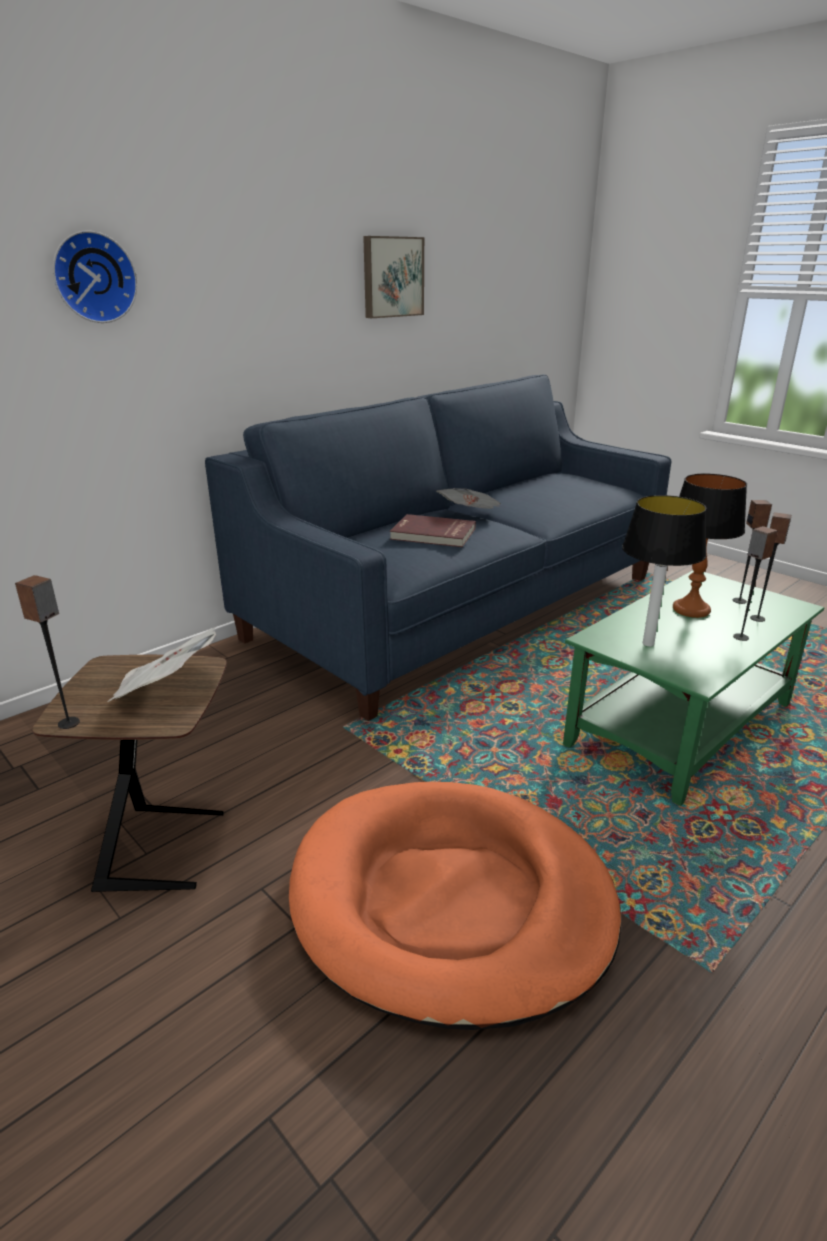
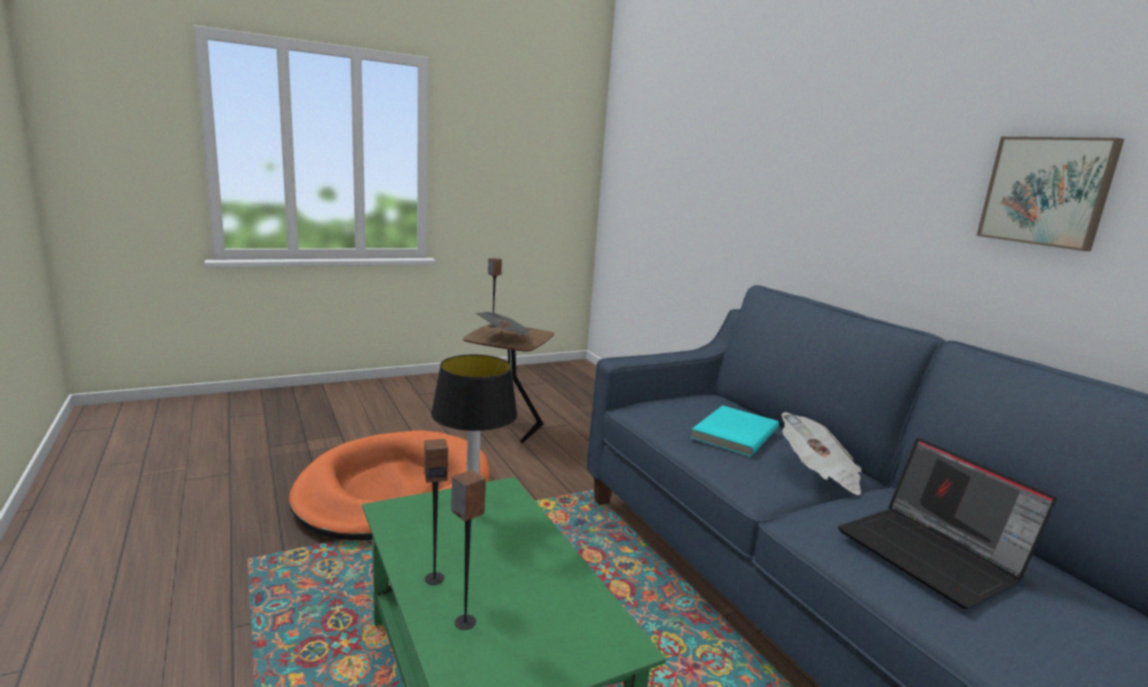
camera: 105 degrees right, 10 degrees down
(93, 277) = (752, 165): wall clock -> none
(432, 534) = (733, 433): red book -> turquoise book
(554, 495) = (932, 555): none -> laptop
(691, 610) = (524, 577): table lamp -> none
(739, 601) = (524, 637): speaker -> none

